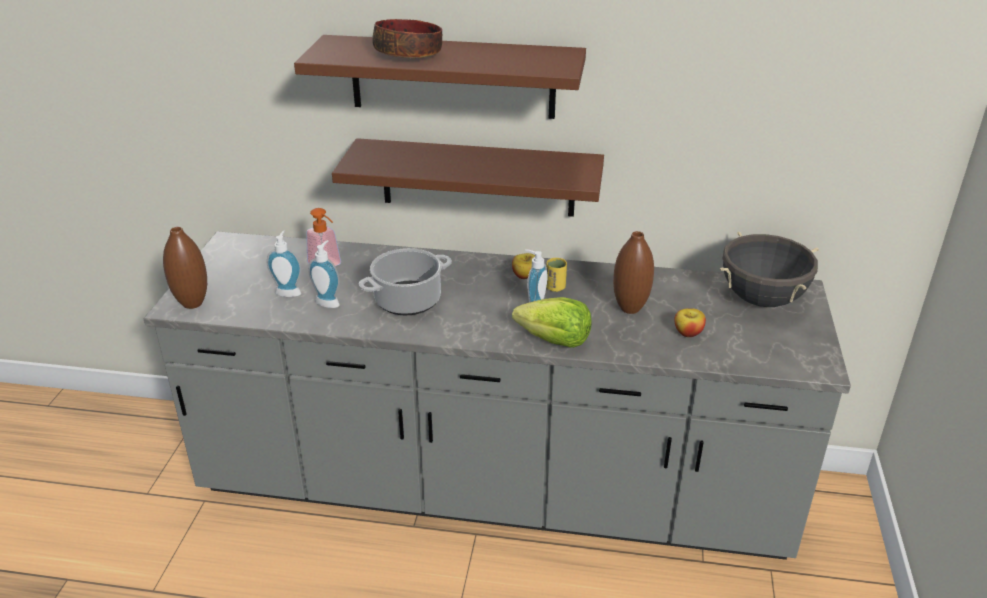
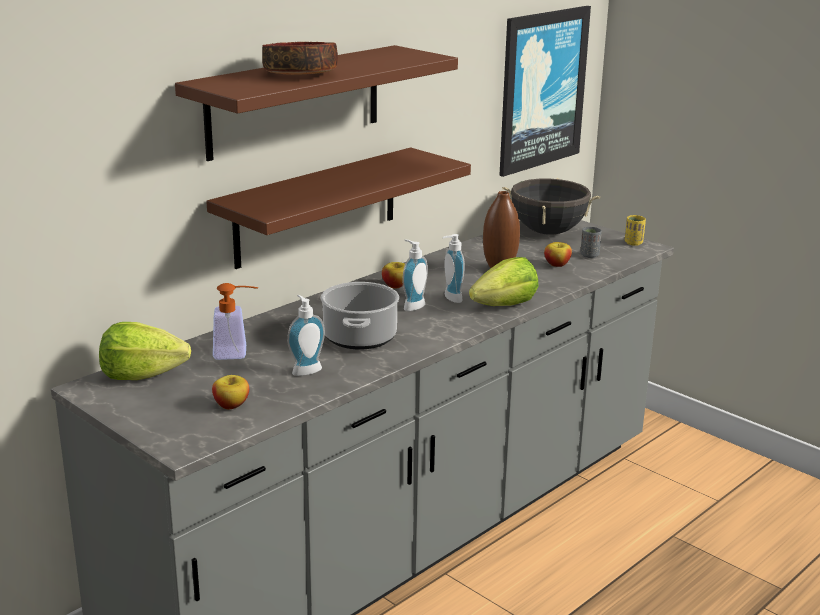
camera: 55 degrees left, 10 degrees down
(192, 303) = (192, 435): brown vase -> none
(247, 298) = (231, 405): none -> apple
(261, 249) = (142, 375): none -> lettuce
(289, 291) = (254, 382): soap dispenser -> soap dispenser (412, 306)
(555, 287) = (430, 281): yellow cup -> yellow cup (633, 243)
(740, 342) = (589, 255): none -> grey cup
(833, 142) = (541, 89): none -> picture

